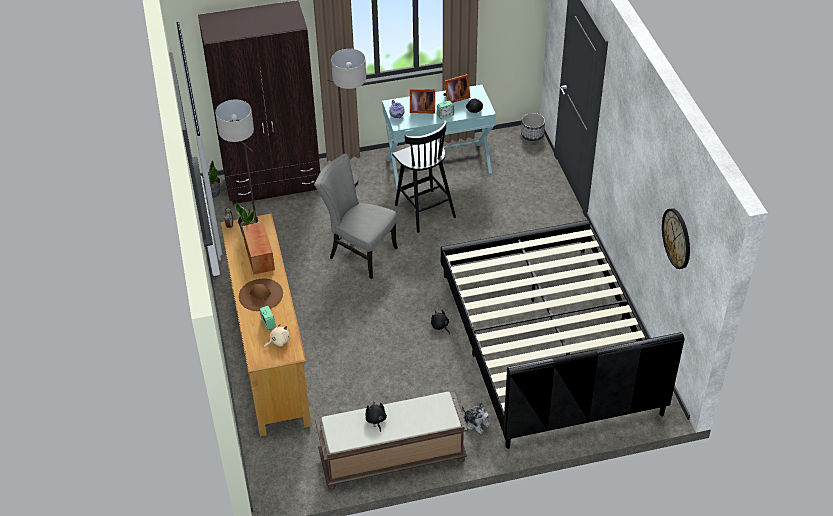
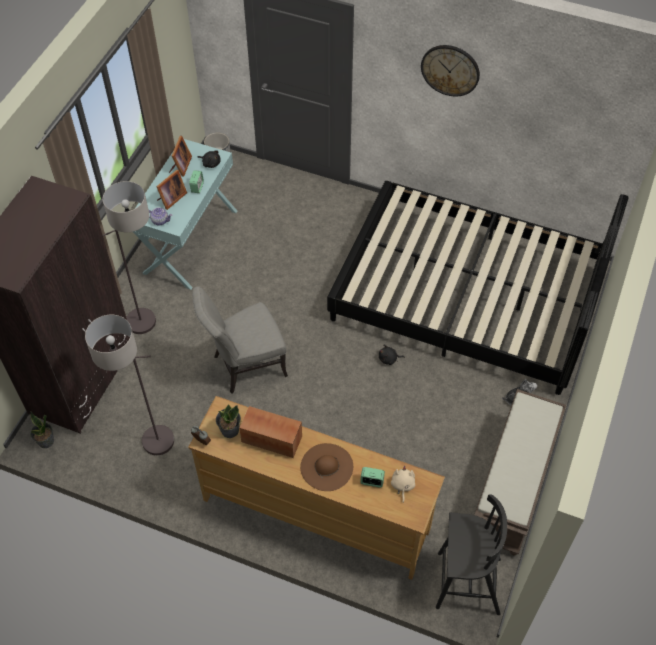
camera: 55 degrees left, 10 degrees up
(376, 420) = (513, 466): black plush toy -> none
(423, 209) = (236, 285): black stool -> black stool (465, 583)
(677, 238) = (562, 125): wall clock -> wall clock (450, 70)

